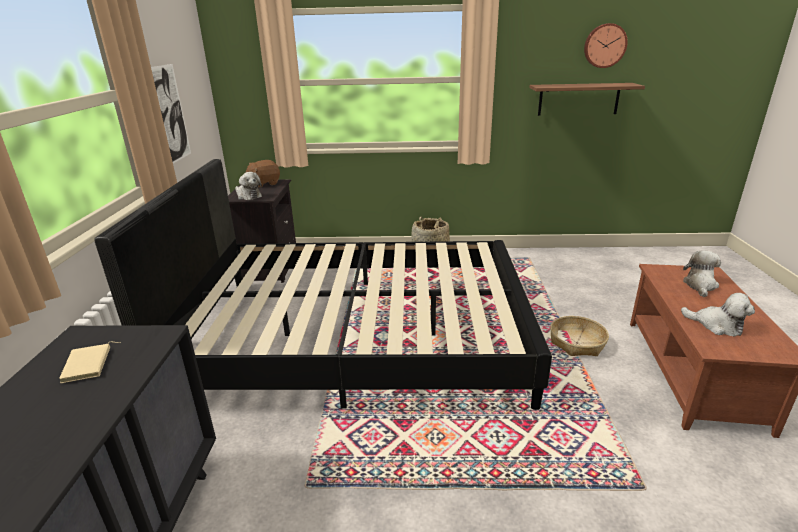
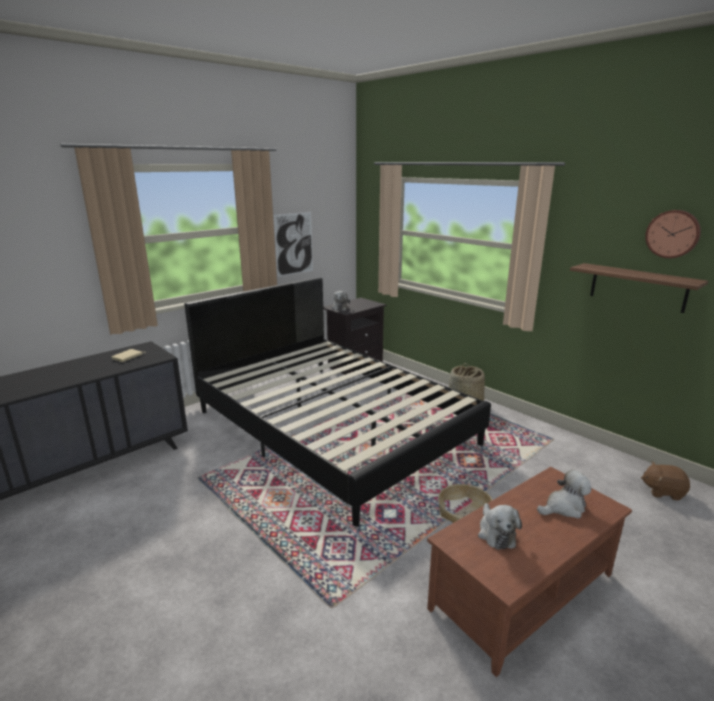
camera: 45 degrees right, 5 degrees down
(264, 184) = (365, 303): brown plush toy -> brown plush toy (662, 491)

